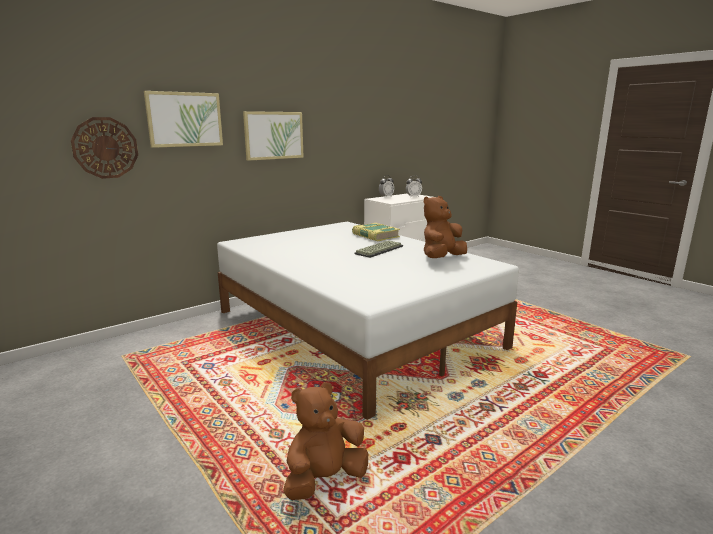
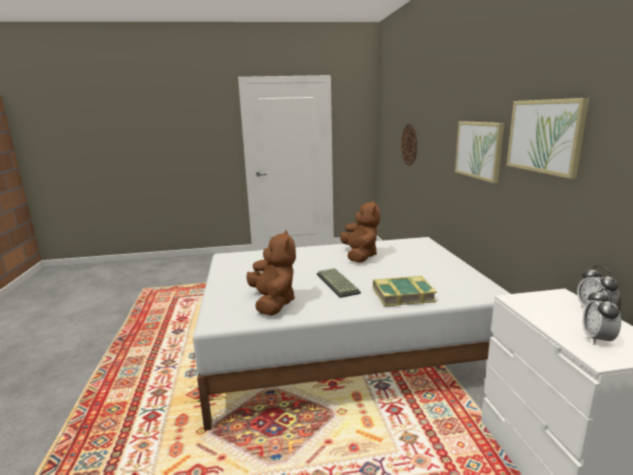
camera: 120 degrees right, 0 degrees up
(184, 119) = (434, 127): picture -> picture (544, 136)
(325, 479) = (200, 300): brown plush toy -> brown plush toy (360, 256)

